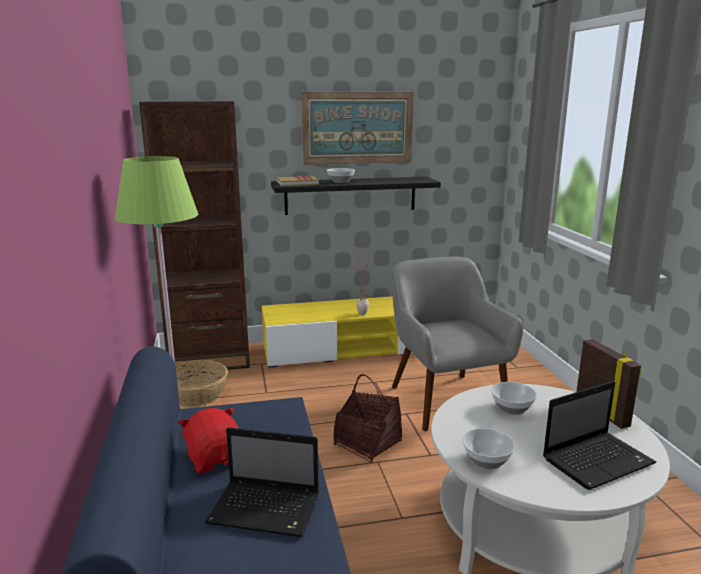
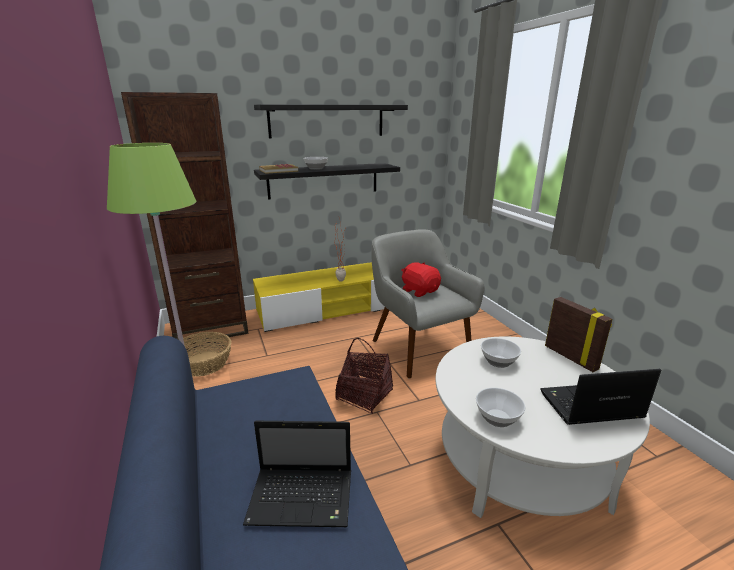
camera: 10 degrees left, 5 degrees up
(215, 458) = (239, 443): red plush toy -> red plush toy (420, 291)
(357, 128) = (327, 121): picture -> black shelf
(598, 460) = (588, 406): laptop -> laptop turned 150 degrees counterclockwise

